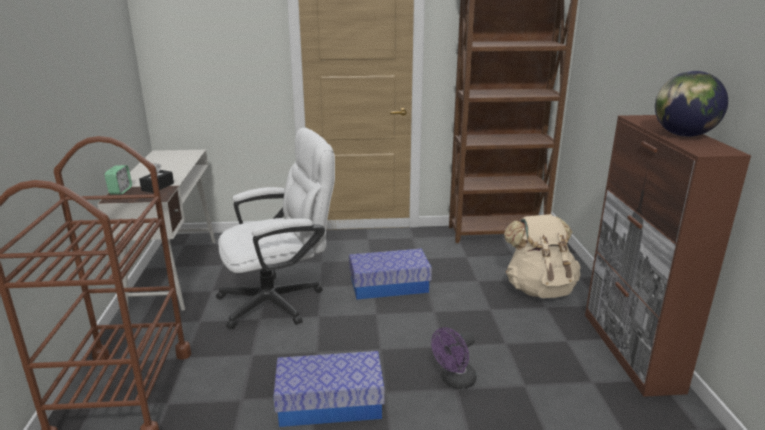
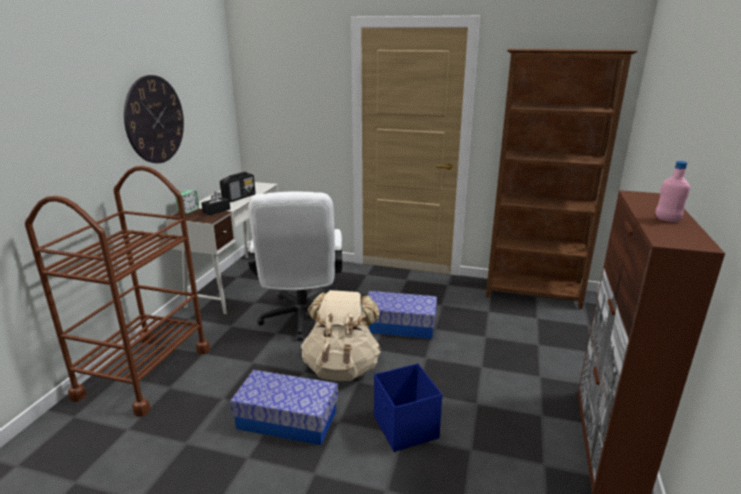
camera: 20 degrees right, 0 degrees up
(73, 80) = (155, 120): none -> wall clock
(172, 169) = (239, 197): none -> radio
(280, 300) = (301, 320): white office chair -> white office chair turned 90 degrees clockwise
(454, 381) = (405, 428): purple fan -> blue storage box
(539, 289) = (543, 356): beige backpack -> beige backpack (342, 367)
(683, 135) = (667, 220): globe -> pink bottle

